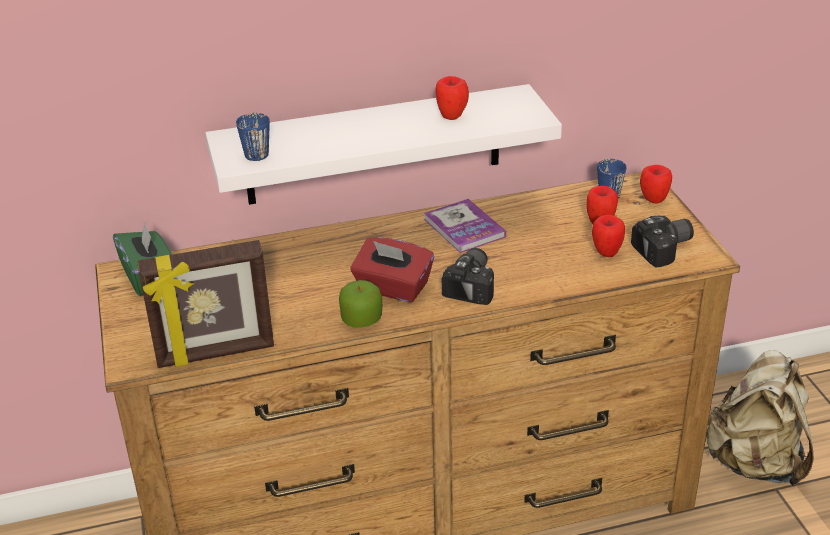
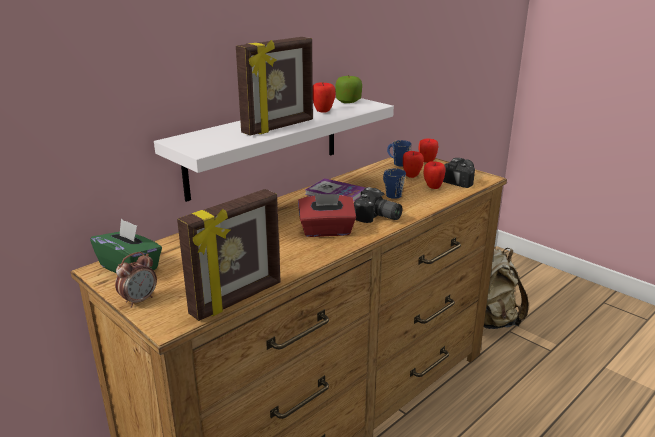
camera: 30 degrees left, 10 degrees down
(127, 323) = (139, 300): none -> alarm clock
(257, 151) = (210, 142): blue mug -> blue mug (390, 193)
(361, 139) = (279, 127): none -> picture frame
(361, 319) = (325, 252): apple -> apple (348, 101)
(474, 285) = (377, 218): camera -> camera turned 135 degrees clockwise

